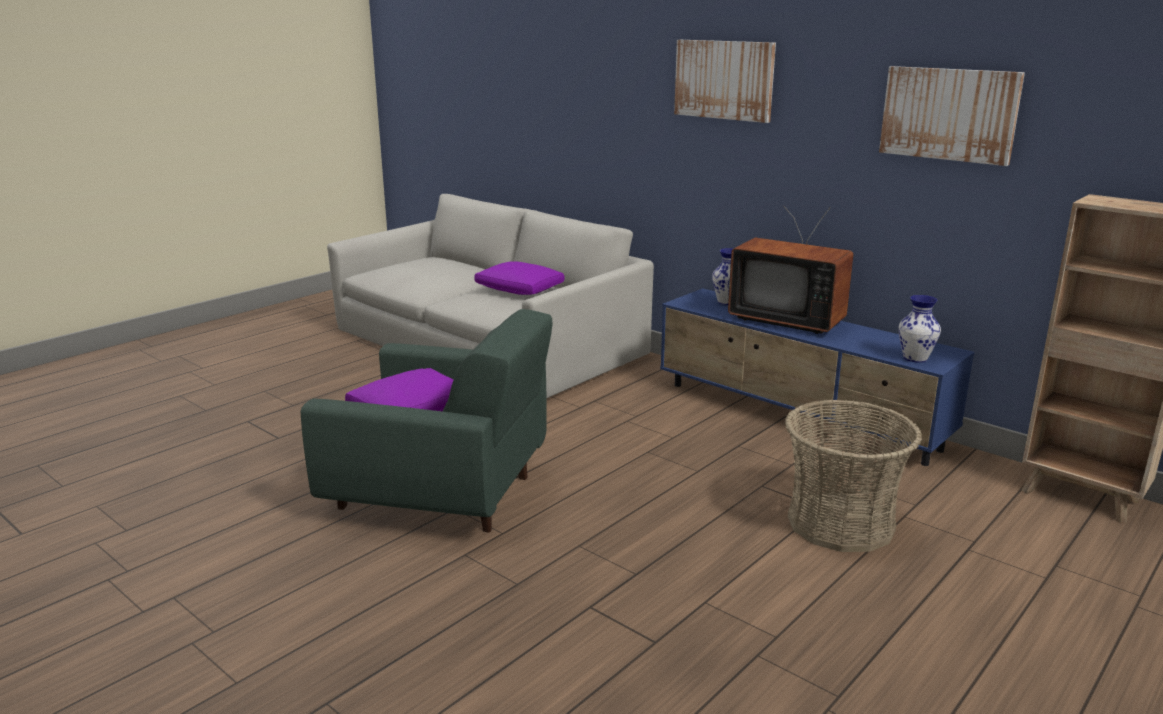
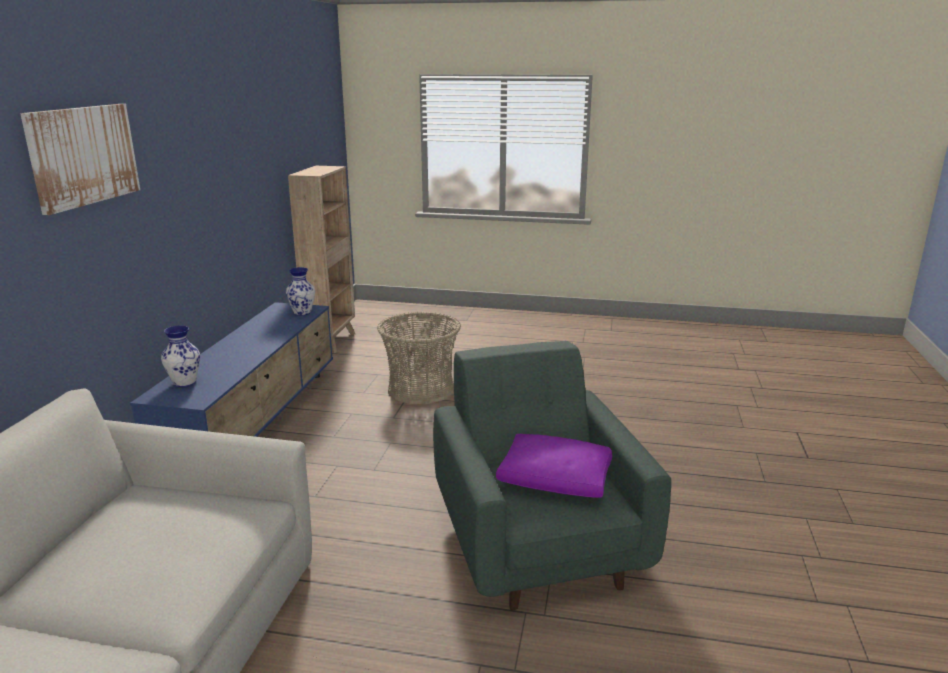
camera: 120 degrees left, 0 degrees up
(520, 290) = (117, 544): purple pillow -> none
(788, 319) = (231, 353): television -> none
(949, 114) = (228, 144): picture -> none

